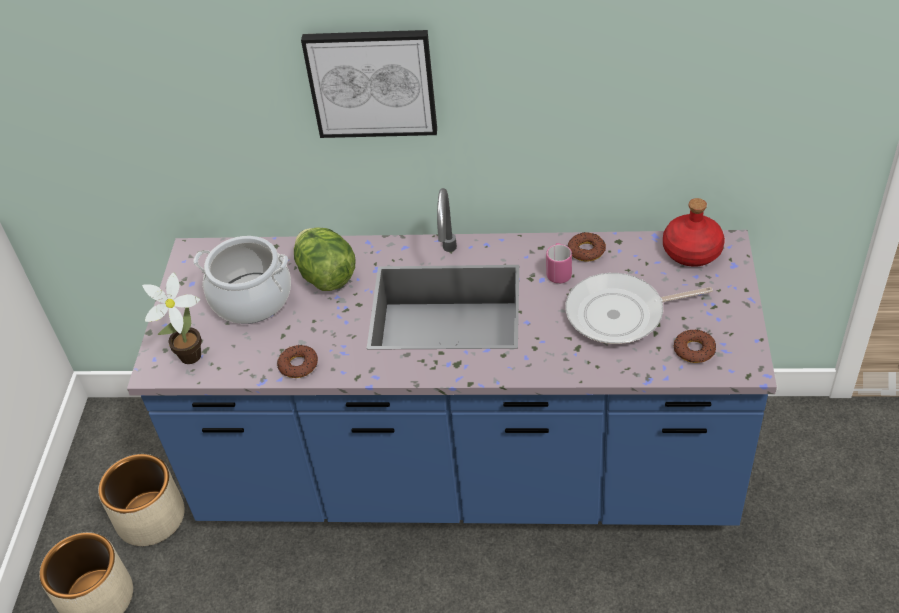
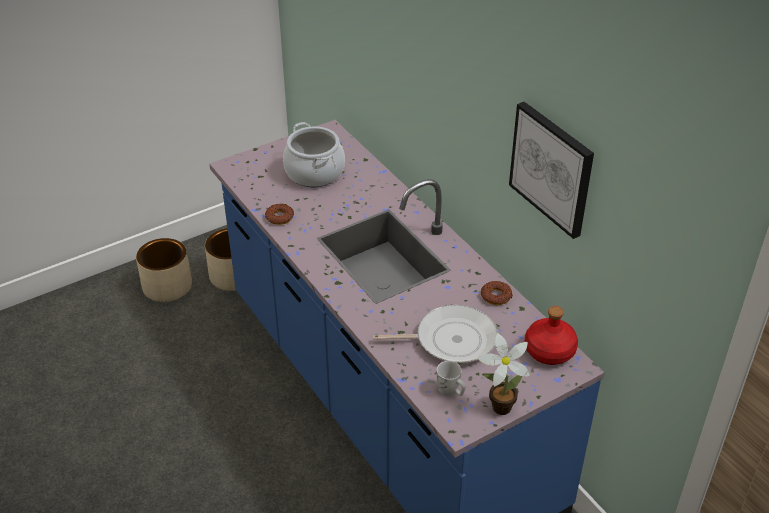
camera: 50 degrees right, 5 degrees down
(187, 358) = (248, 173): potted plant -> potted plant (498, 407)
(326, 276) = (360, 192): lettuce -> none
(372, 82) = (433, 81): picture -> picture (552, 168)
(558, 272) = (462, 292): pink mug -> none
(620, 314) = (450, 340): frying pan -> frying pan turned 135 degrees clockwise
(694, 350) = (451, 391): donut -> white mug

